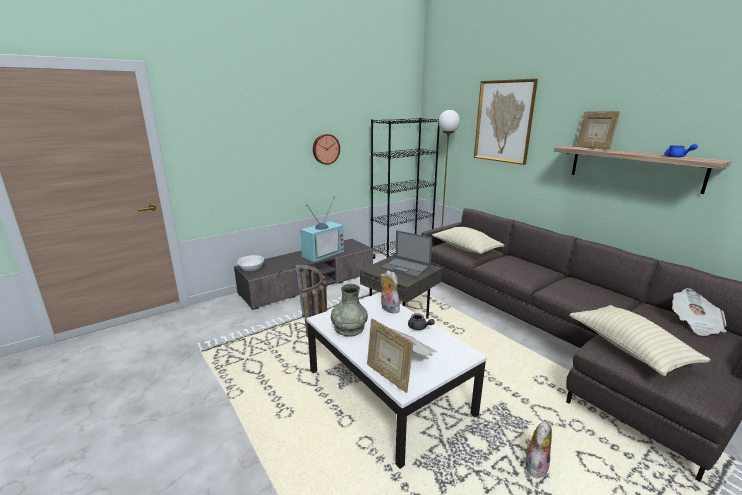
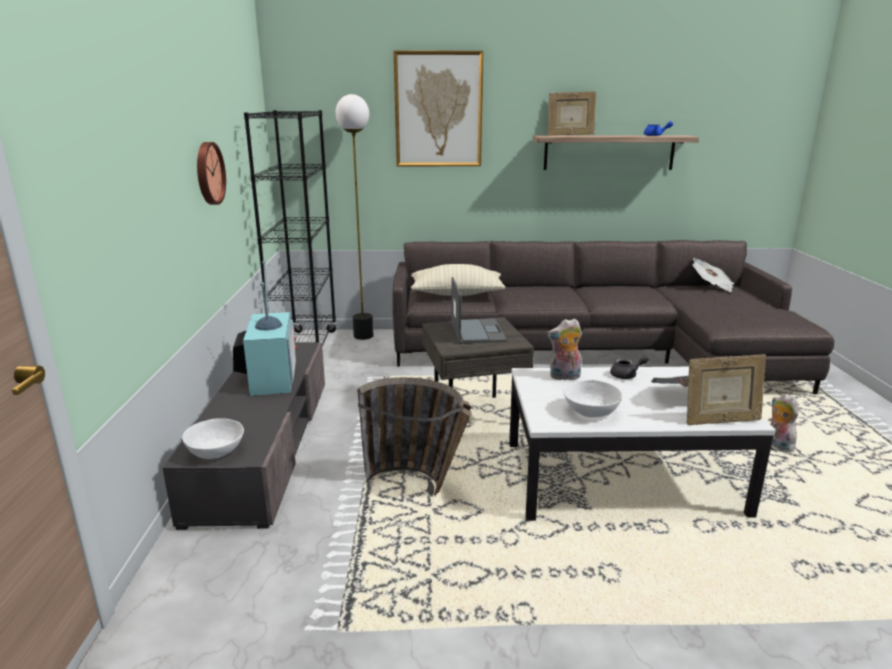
camera: 55 degrees left, 0 degrees up
(349, 328) = (591, 412): grey vase -> white bowl
(406, 267) = (477, 331): laptop -> laptop turned 75 degrees counterclockwise
(629, 349) = (732, 317): beige pillow -> none

